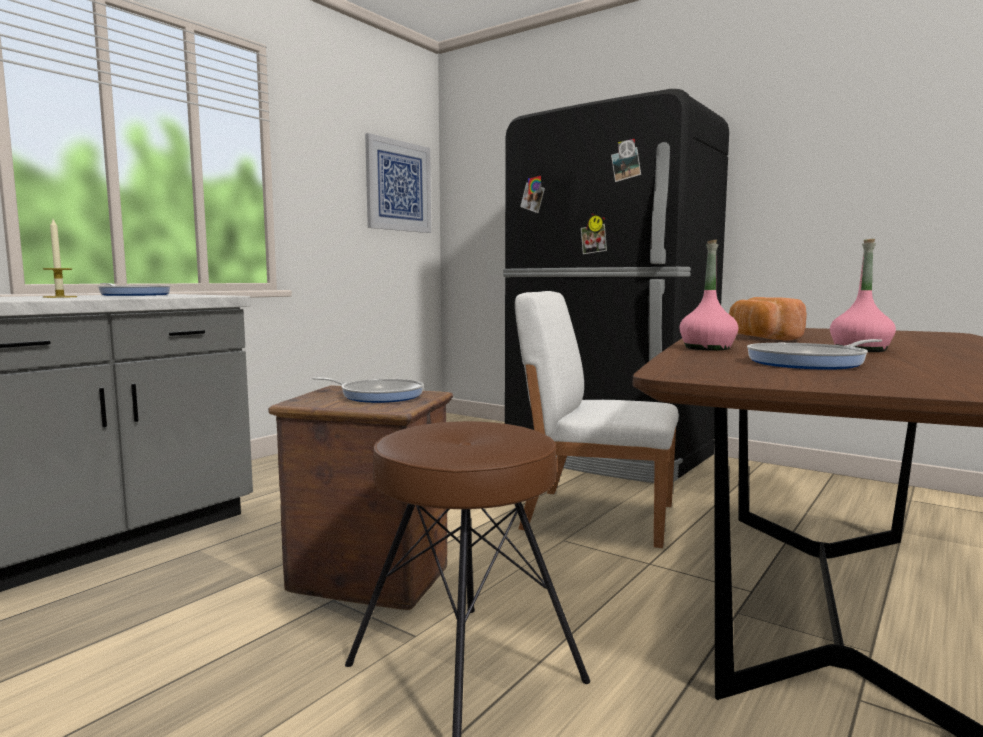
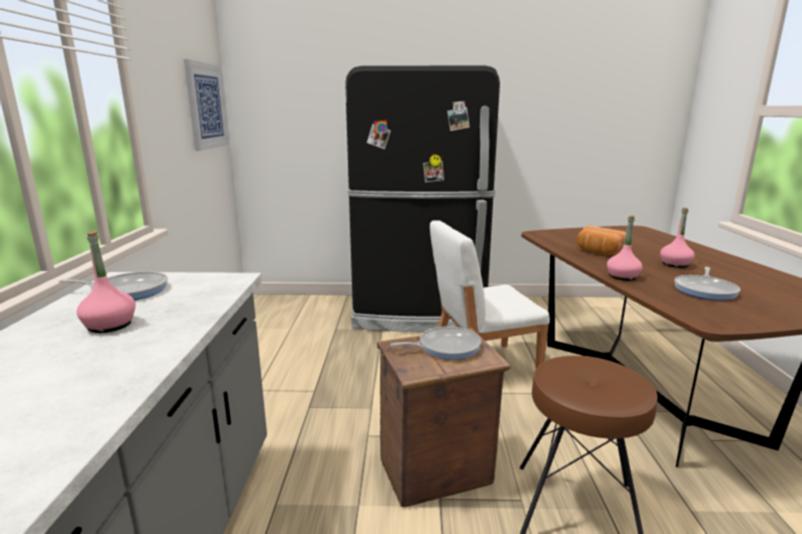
camera: 35 degrees left, 10 degrees up
(60, 297) = (110, 325): candle -> pink bottle

